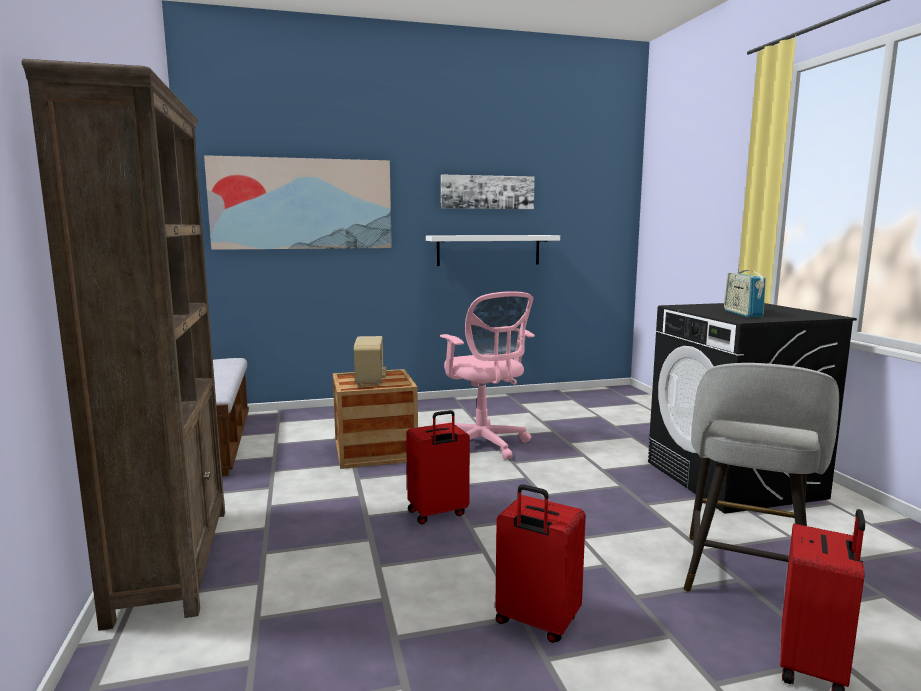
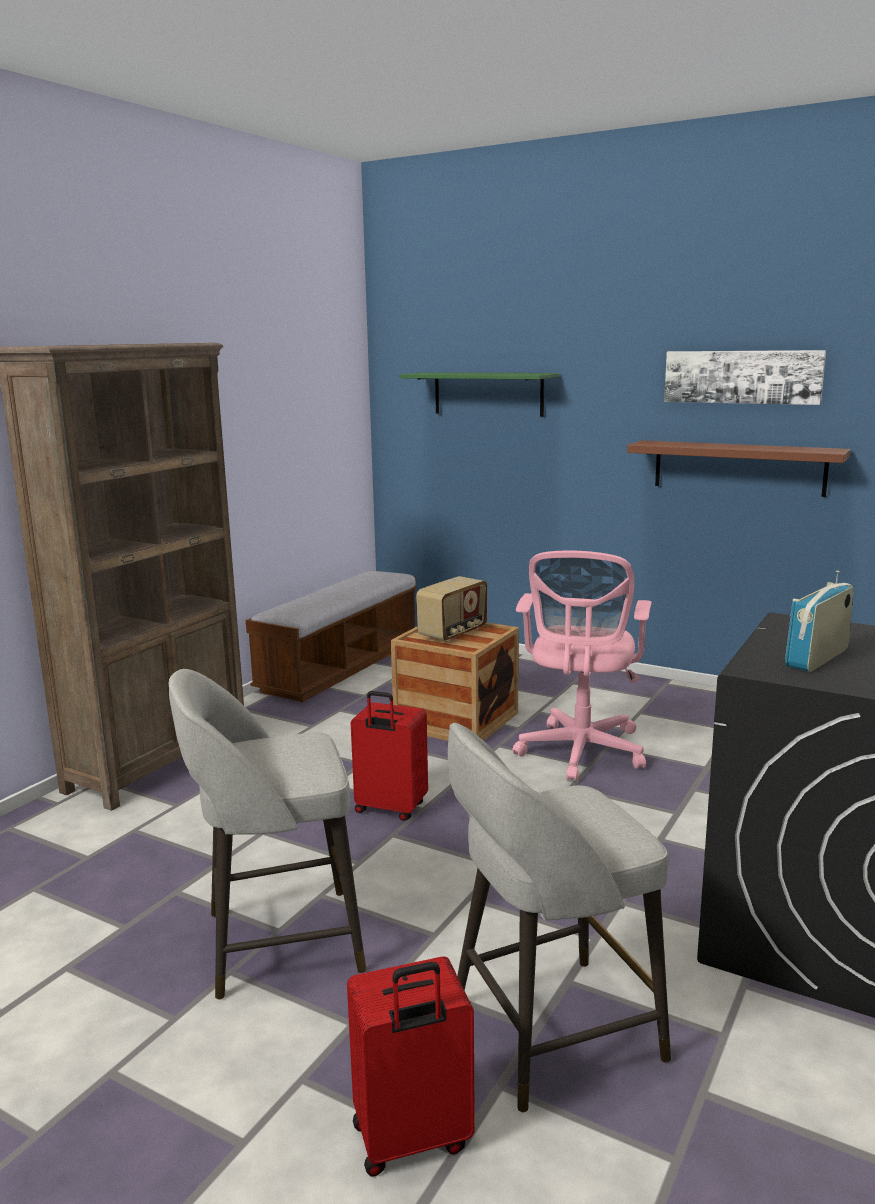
camera: 45 degrees right, 5 degrees up
(302, 204) = (488, 393): picture -> green shelf
(488, 250) = (738, 467): white shelf -> brown shelf
(536, 622) = (278, 942): red suitcase -> grey stool

